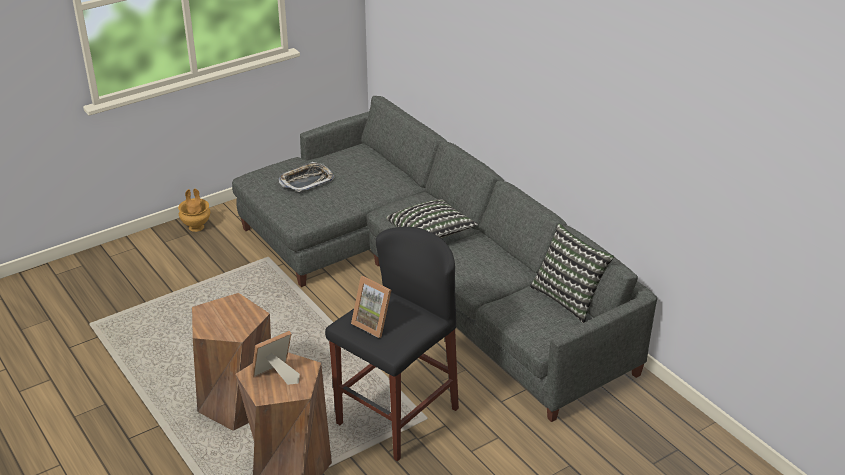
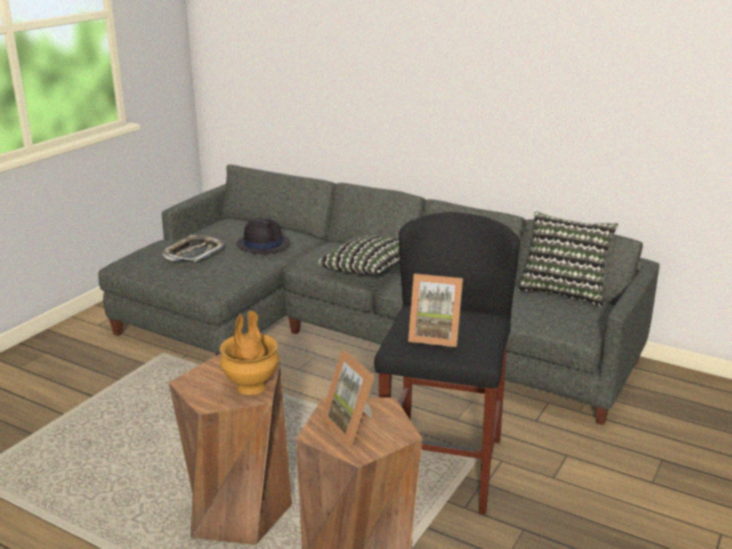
camera: 25 degrees left, 10 degrees down
(196, 227) = (53, 344): brown vase -> brown vase (251, 386)
(275, 376) = (353, 426): picture frame -> picture frame turned 60 degrees counterclockwise
(366, 183) = (263, 244): none -> black hat

